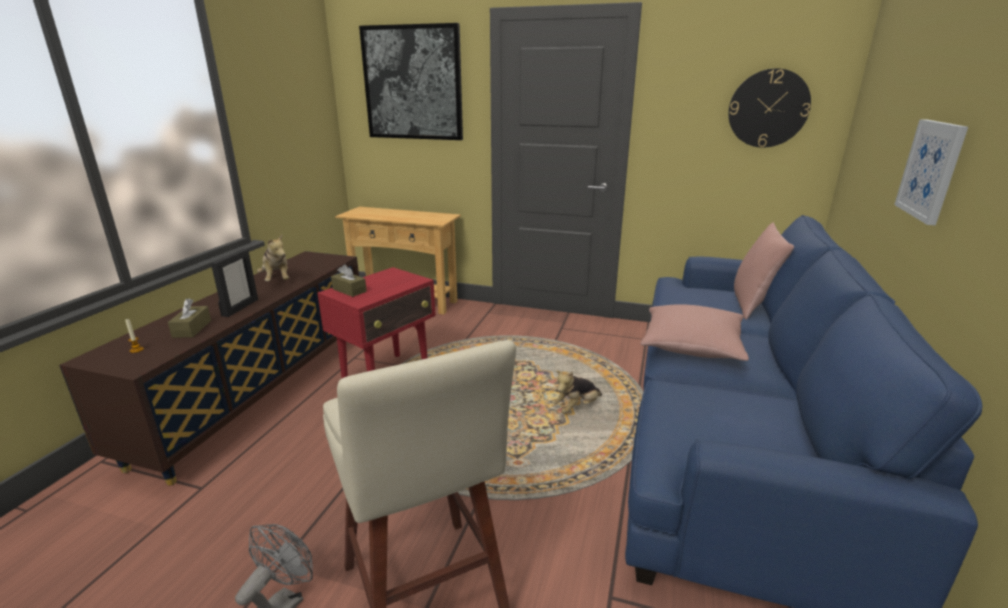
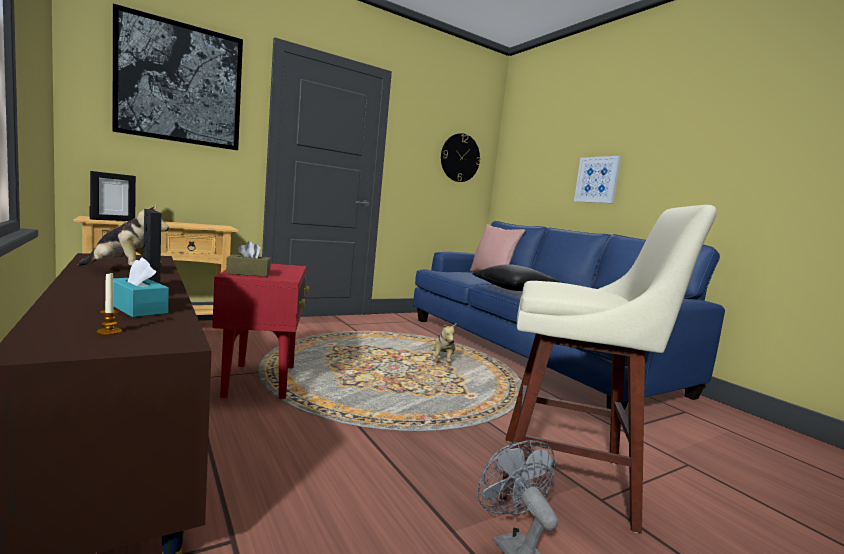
camera: 50 degrees left, 15 degrees down
(192, 329) = (138, 308): brown tissue box -> turquoise tissue box
(364, 214) = (113, 220): none -> picture frame
(691, 346) = (516, 289): pink pillow -> black pillow

